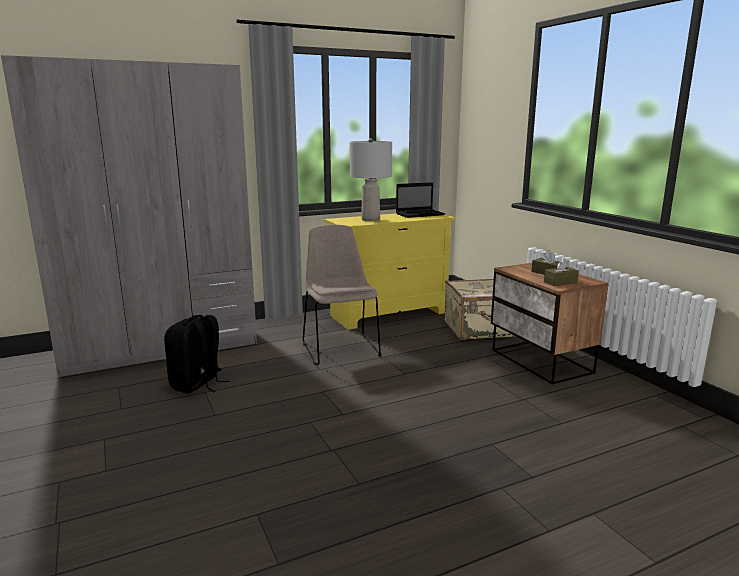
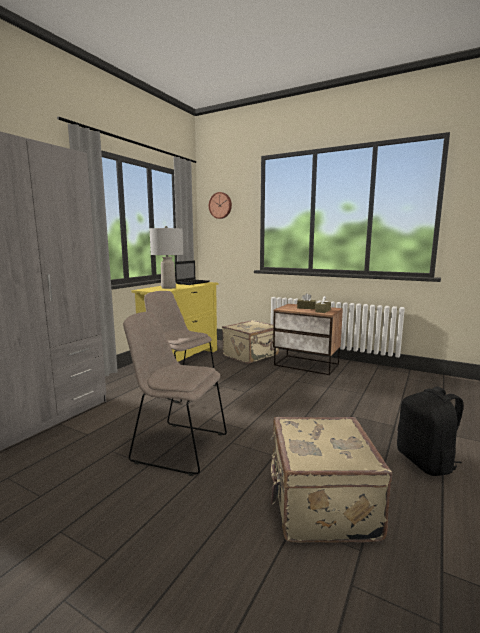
camera: 35 degrees left, 5 degrees down
(197, 384) = (95, 447): black backpack -> black backpack (426, 462)
(258, 407) = (177, 446): none -> beige chair
(303, 511) = (319, 505): none -> beige suitcase
(485, 101) = (220, 205): none -> wall clock

